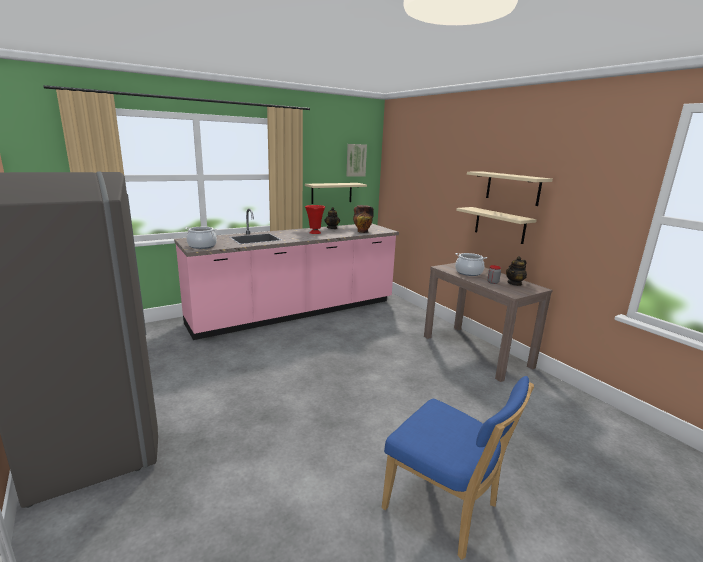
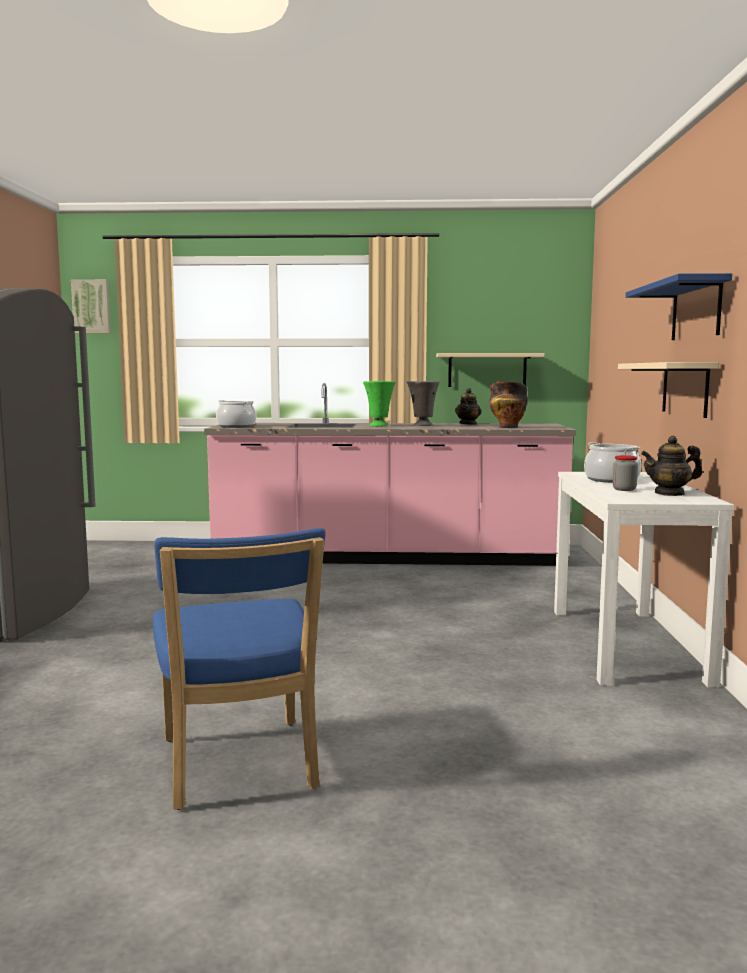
camera: 35 degrees right, 10 degrees down
(291, 235) = (379, 426): none -> green vase
(314, 233) = (422, 425): red vase -> grey vase
(355, 160) = (535, 315): picture -> picture (91, 307)
(476, 351) = (626, 644): brown console table -> white console table
(512, 188) = (696, 310): beige shelf -> blue shelf

